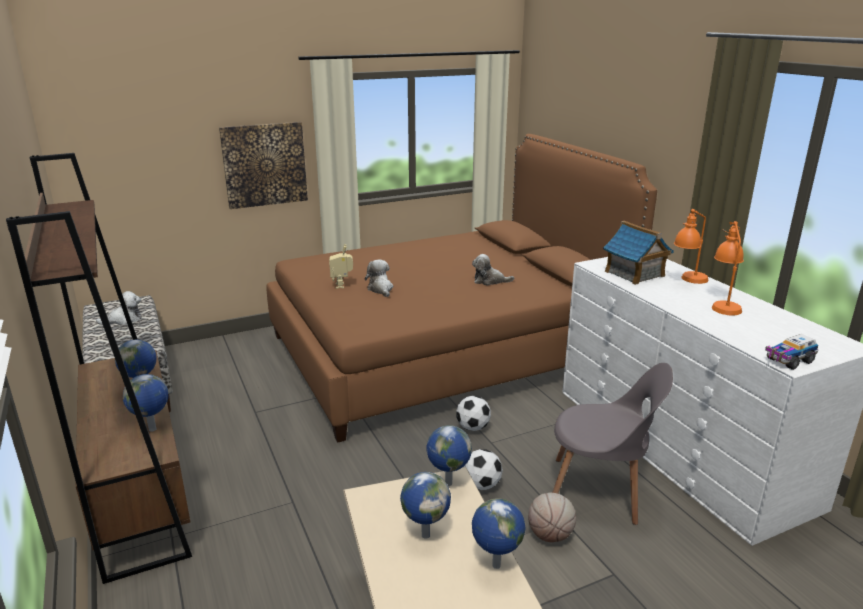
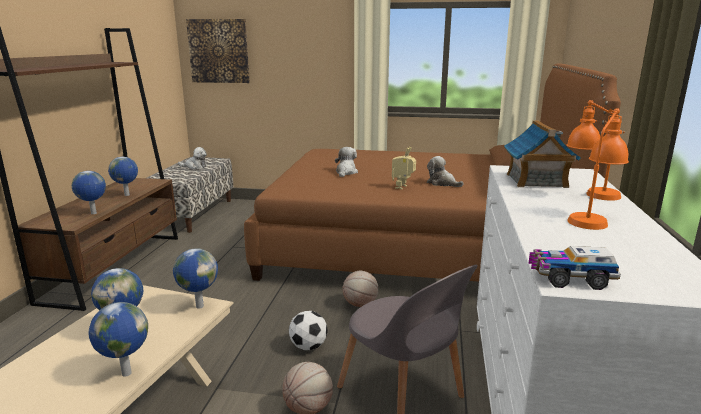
camera: 35 degrees right, 5 degrees down
(264, 164) = (318, 73): picture -> picture (219, 51)
(342, 285) = (323, 165): toy robot -> toy robot (403, 187)
(473, 427) = (360, 304): football -> basketball

